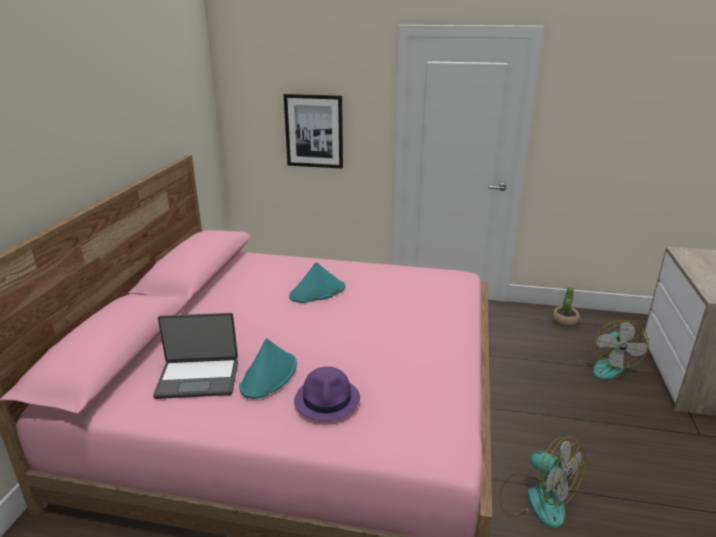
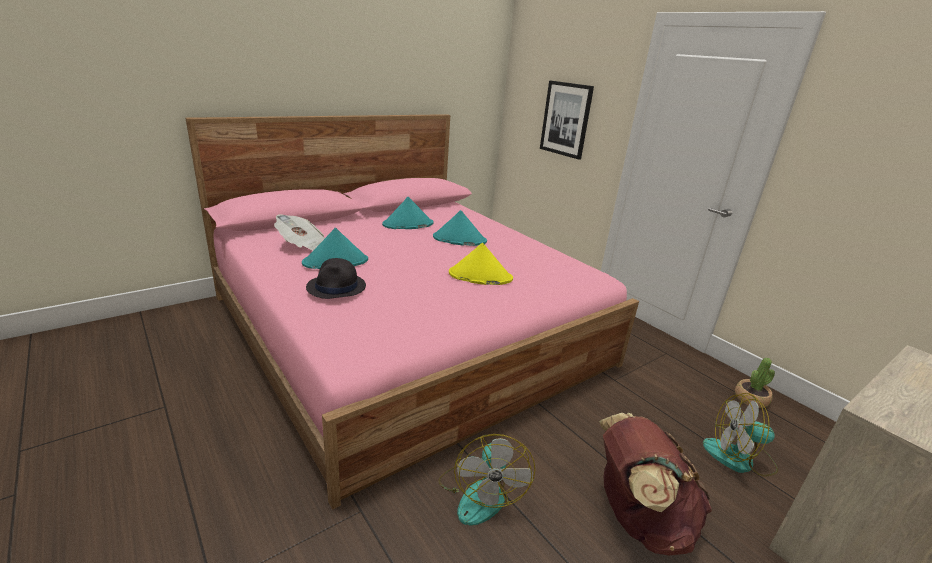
camera: 40 degrees right, 0 degrees up
(198, 378) = (303, 246): laptop -> newspaper
(243, 298) = (408, 224): none -> turquoise hat
(327, 399) = (336, 287): purple hat -> black hat
(397, 320) = (480, 276): none -> yellow hat
(605, 365) = (739, 458): fan -> fan turned 45 degrees clockwise
(617, 442) = (638, 518): none -> brown backpack

